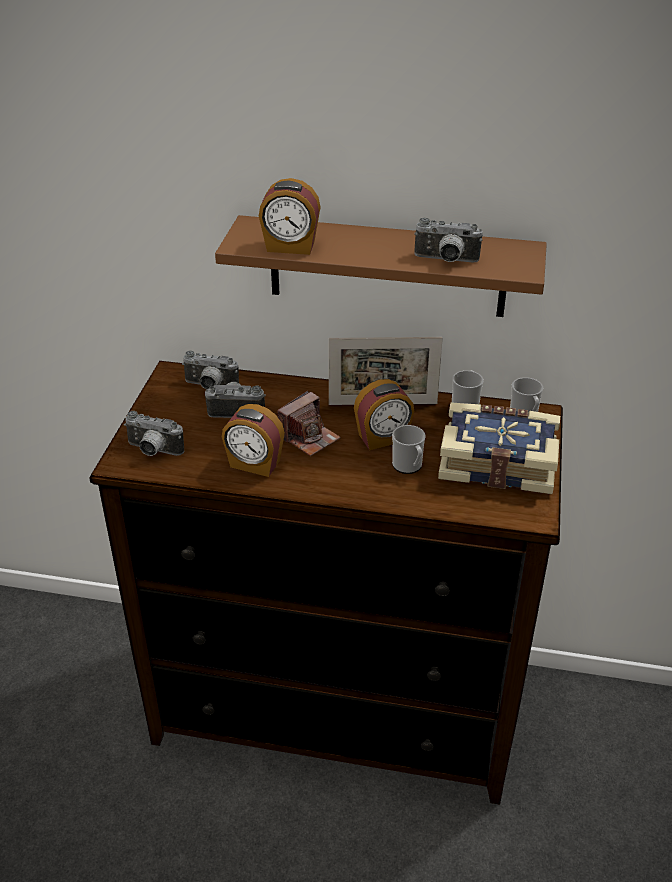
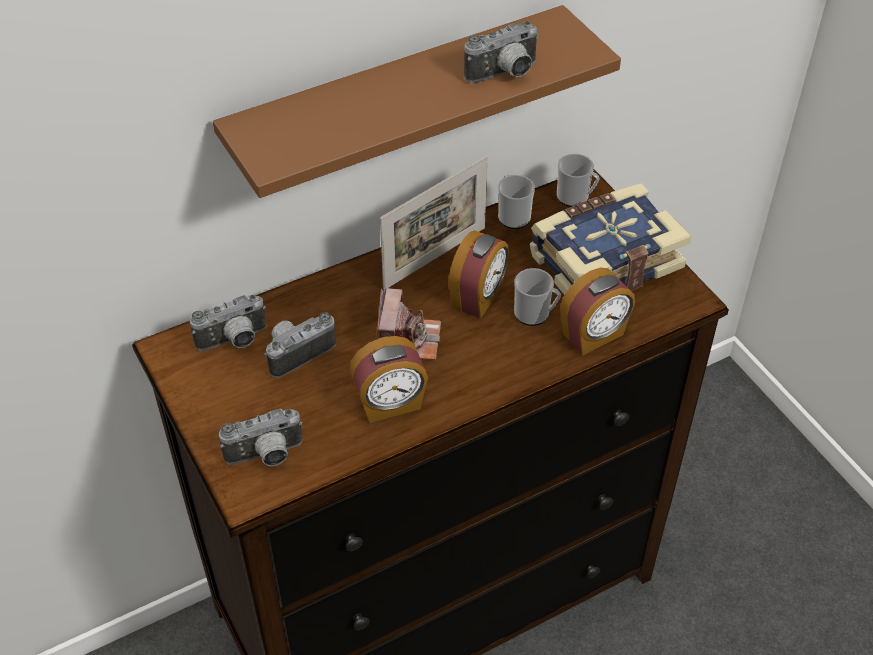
camera: 40 degrees left, 10 degrees up
(290, 247) = (331, 136): alarm clock -> alarm clock (594, 335)

